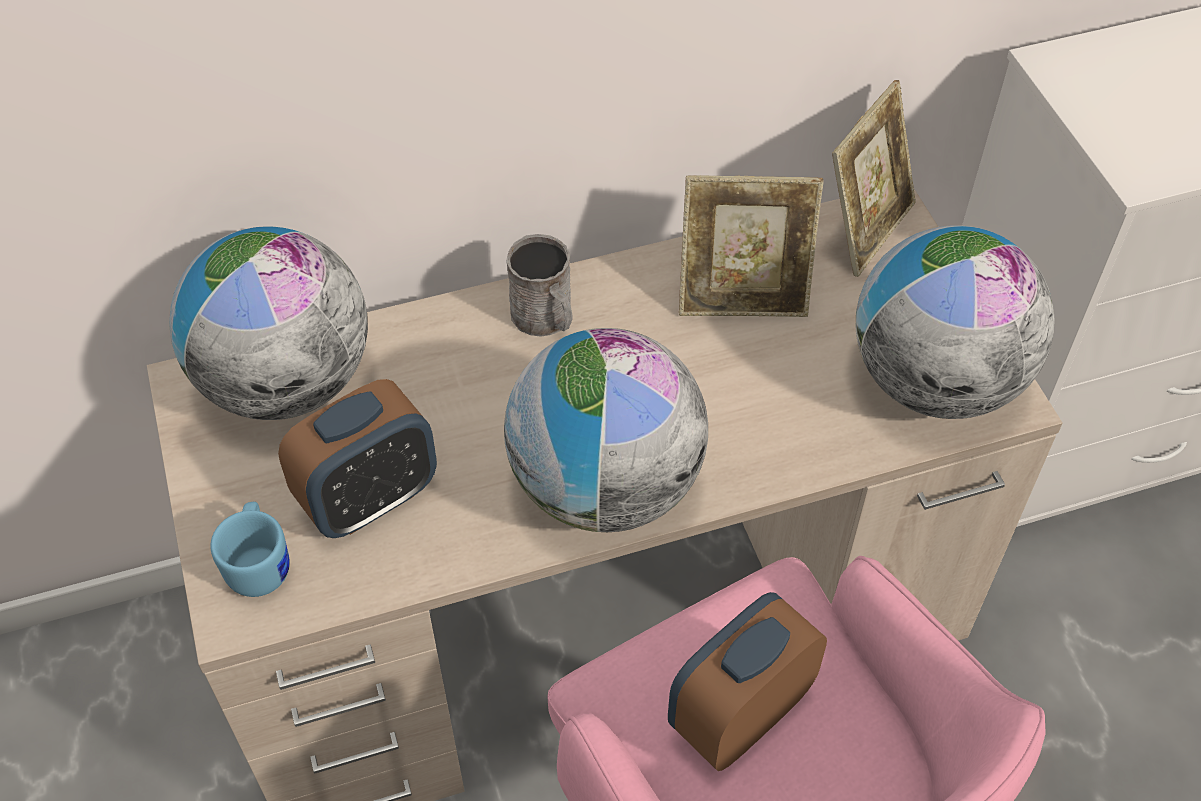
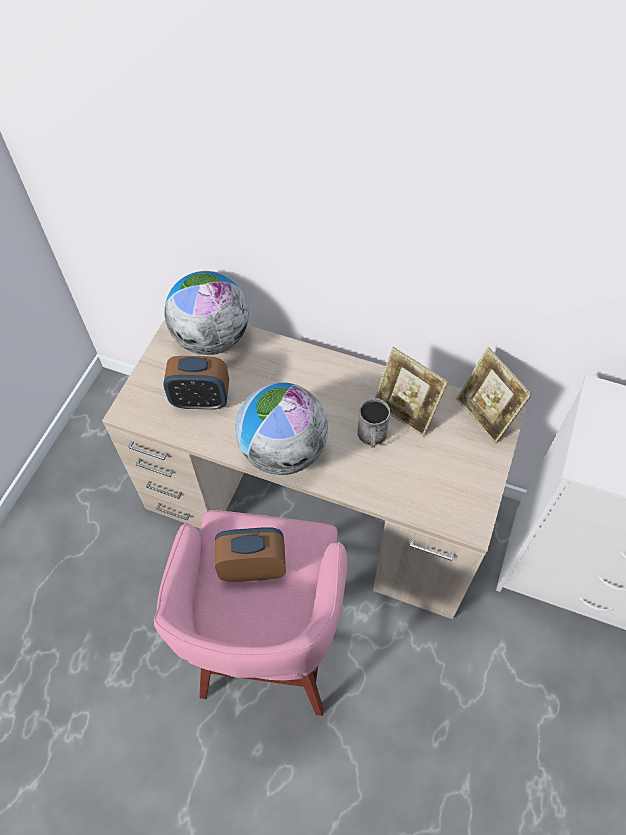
camera: 40 degrees right, 5 degrees up
(260, 563) = (148, 399): blue mug -> none
(546, 319) = (322, 372): grey mug -> grey mug (372, 436)
(865, 229) = (485, 416): picture frame -> picture frame turned 75 degrees clockwise
(935, 380) = (450, 497): globe -> none

